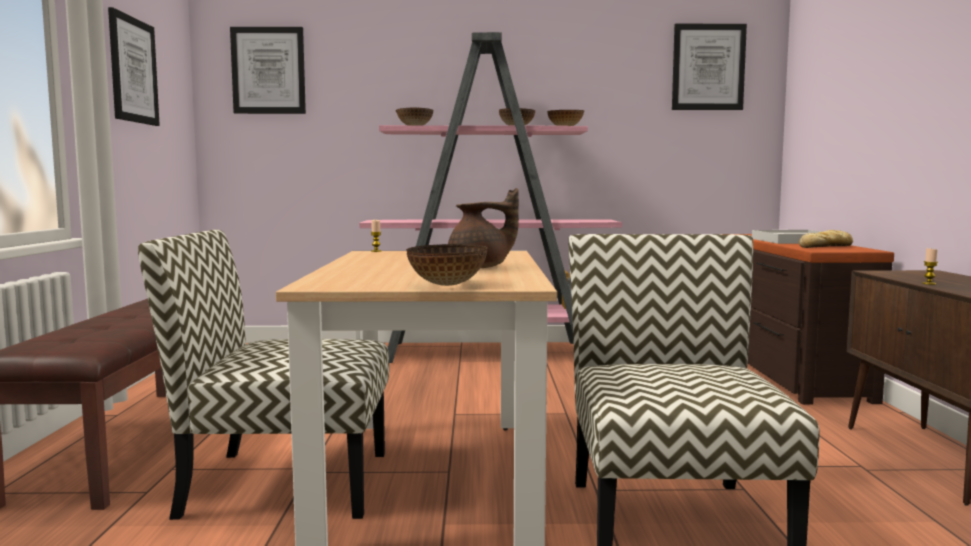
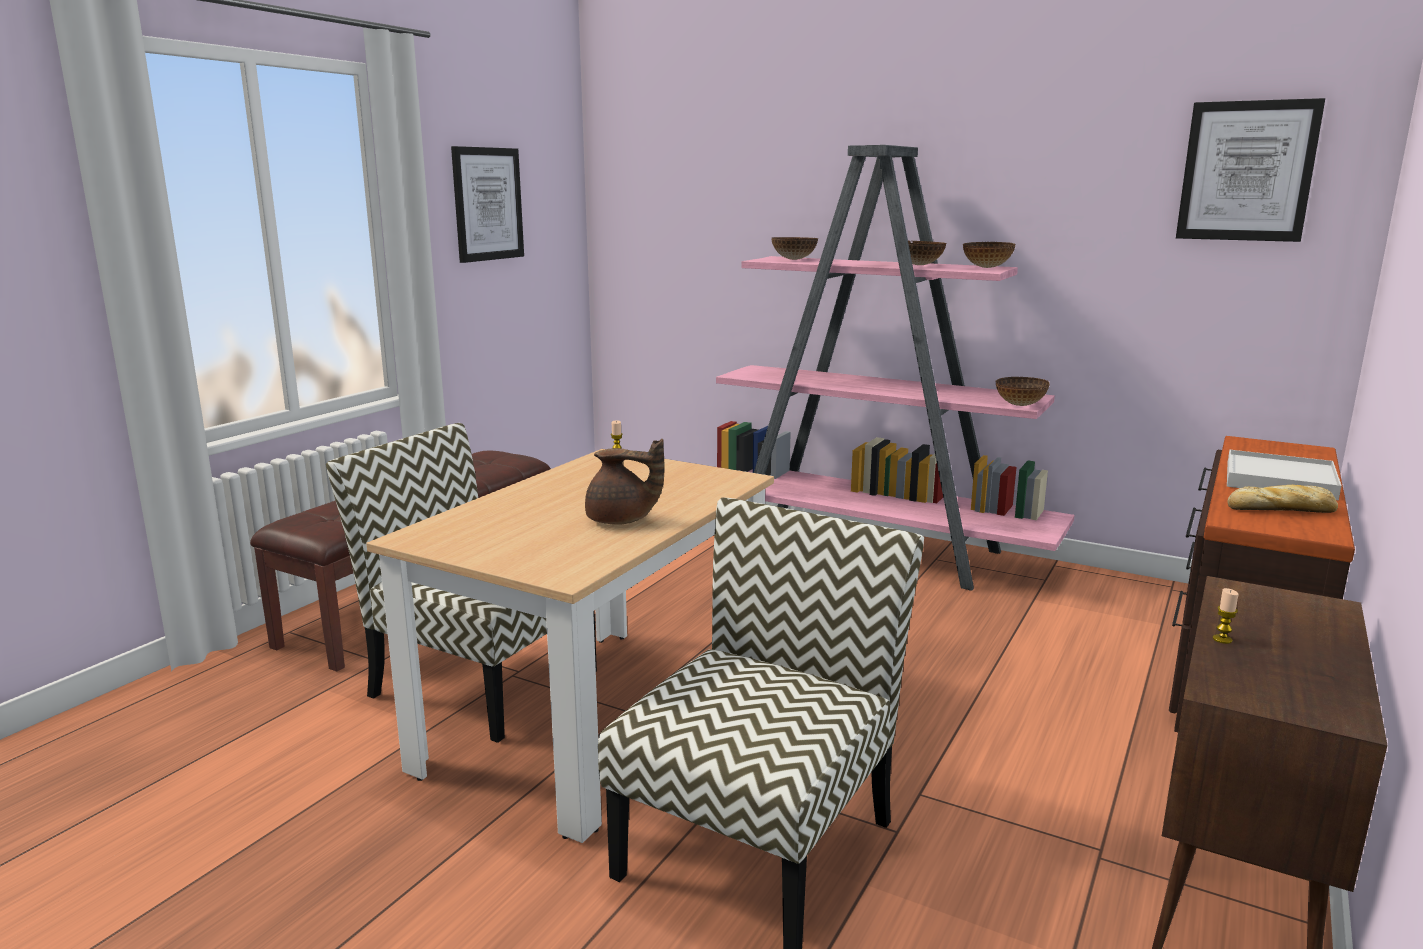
camera: 30 degrees right, 10 degrees up
(268, 70) = (657, 177): picture -> none
(446, 285) = (506, 559): bowl -> bowl (1019, 405)

